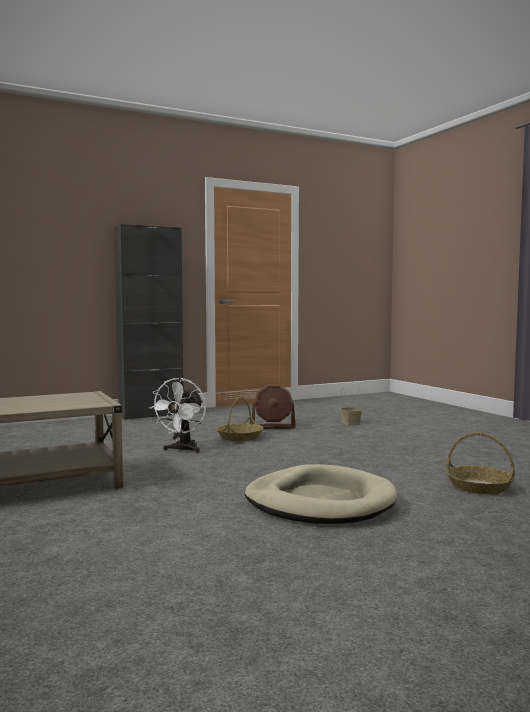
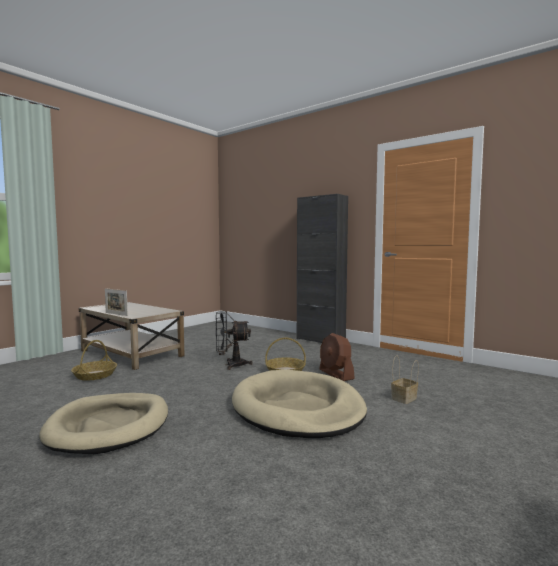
camera: 65 degrees right, 0 degrees up
(56, 408) = (116, 314): none -> picture frame
(182, 450) = (230, 365): white fan -> black fan
(341, 446) = (297, 408): none -> beige dog bed
(479, 487) = (176, 506): basket -> basket (95, 375)

